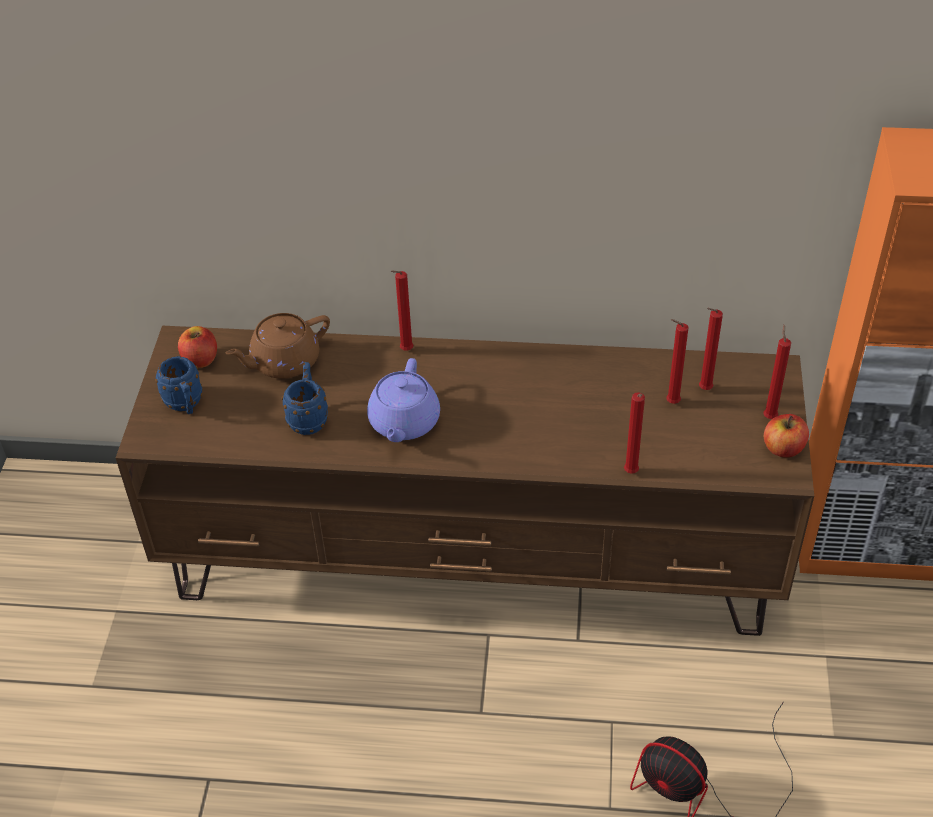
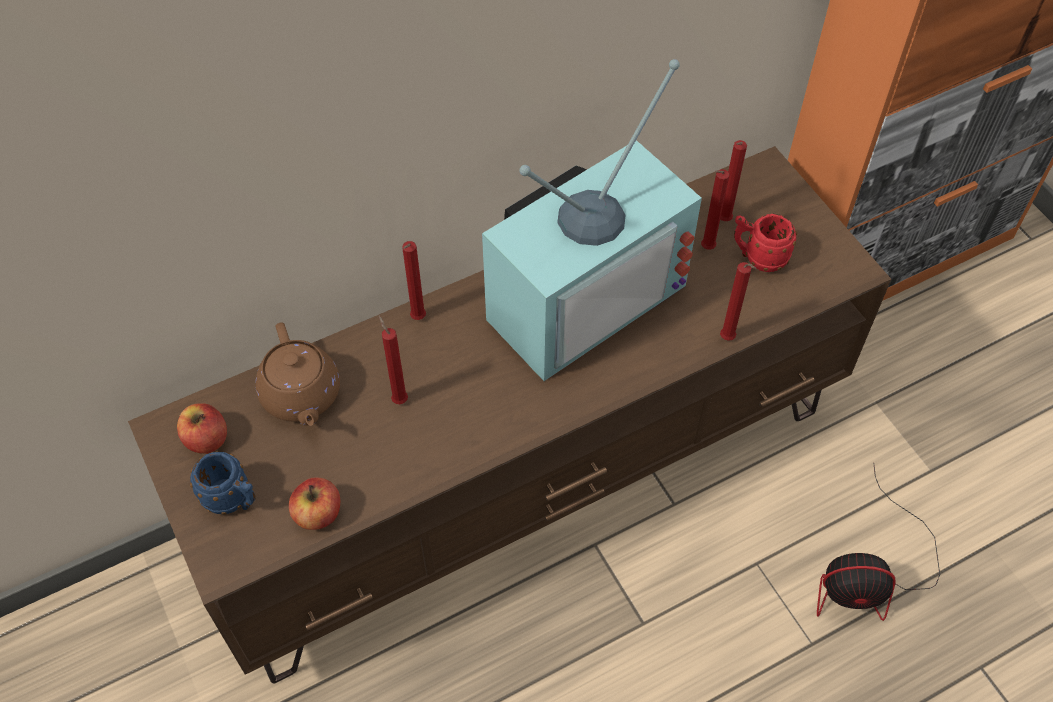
camera: 35 degrees left, 10 degrees up
(283, 362) = (301, 395): brown teapot -> brown teapot turned 45 degrees counterclockwise
(308, 418) = (379, 444): blue mug -> none
(404, 423) = (479, 399): purple teapot -> none
(542, 390) = (582, 294): none -> television
(709, 428) = (758, 257): none -> red mug
(769, 416) = (797, 219): red candle -> red candle (398, 398)
(783, 448) = (833, 245): apple -> apple (318, 514)

